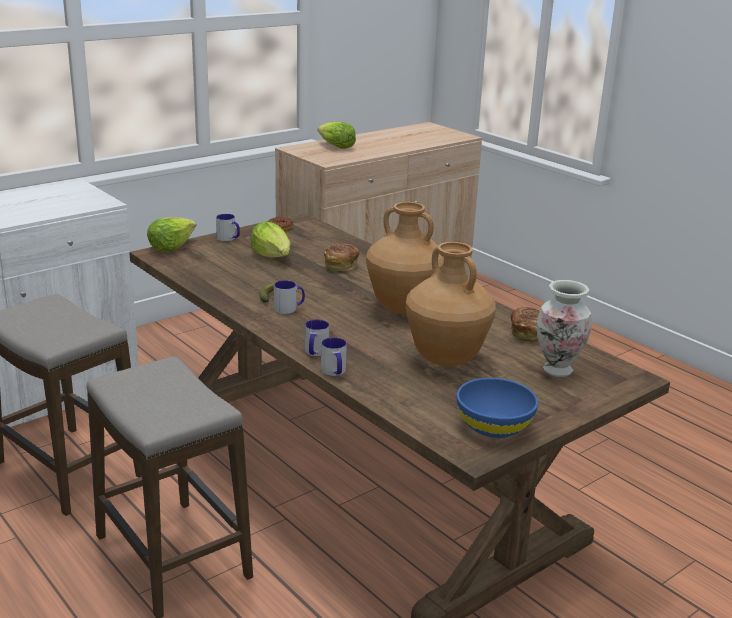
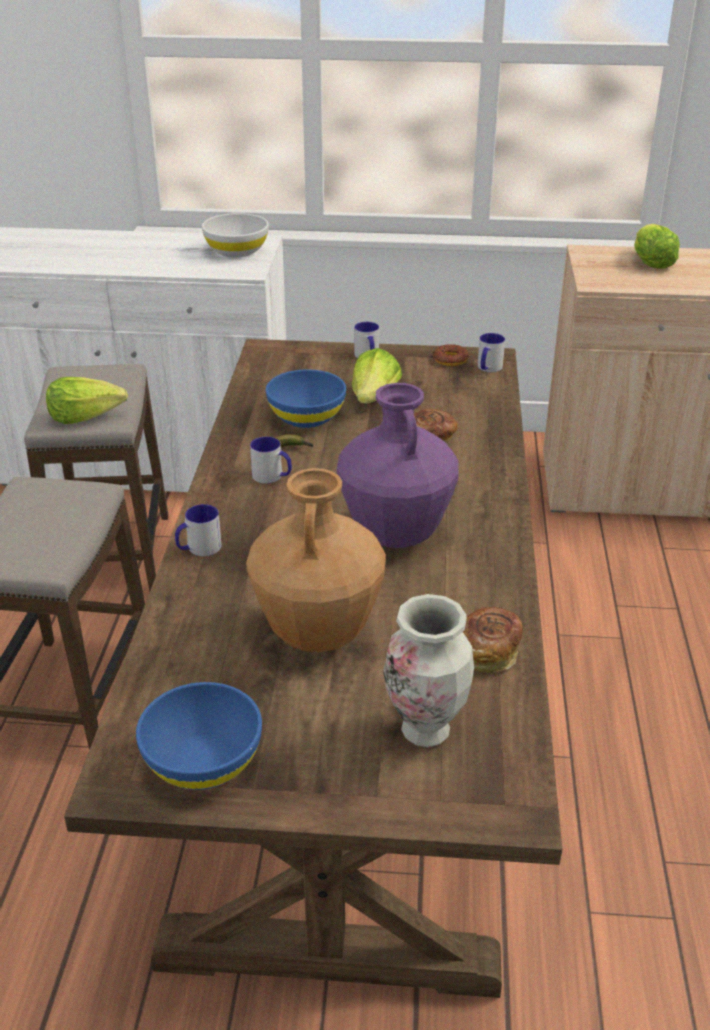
camera: 45 degrees right, 10 degrees up
(71, 194) = (237, 251): none -> white bowl
(171, 246) = (293, 346): lettuce -> lettuce (85, 416)
(252, 277) = (306, 417): none -> blue bowl
(334, 372) = (173, 584): mug -> mug (488, 368)
(402, 308) = (395, 534): brown vase -> purple vase

